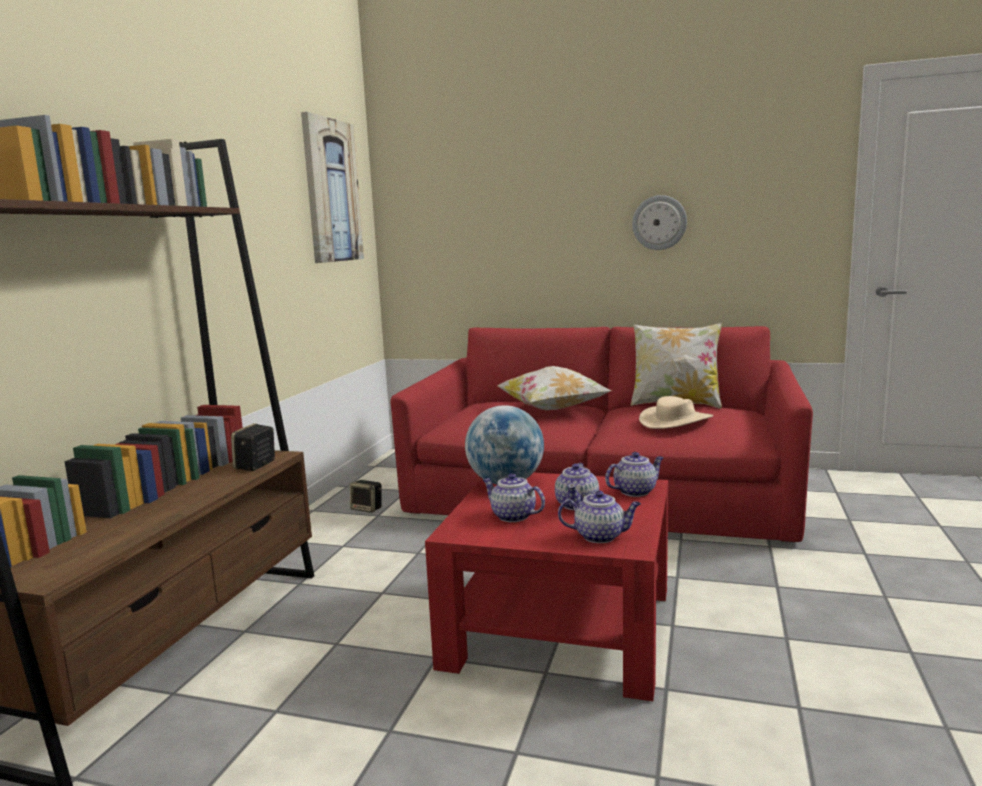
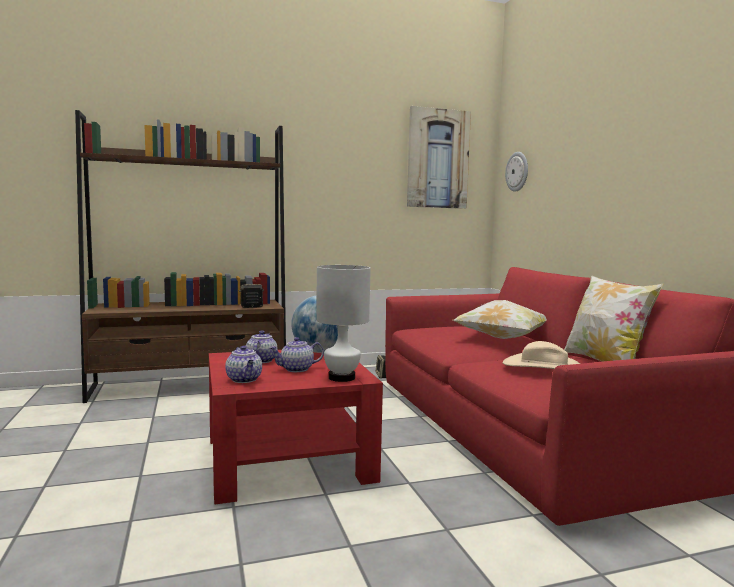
camera: 55 degrees right, 5 degrees down
(635, 491) = (342, 377): teapot -> white table lamp
(659, 222) = (671, 176): wall clock -> wall clock (517, 171)

